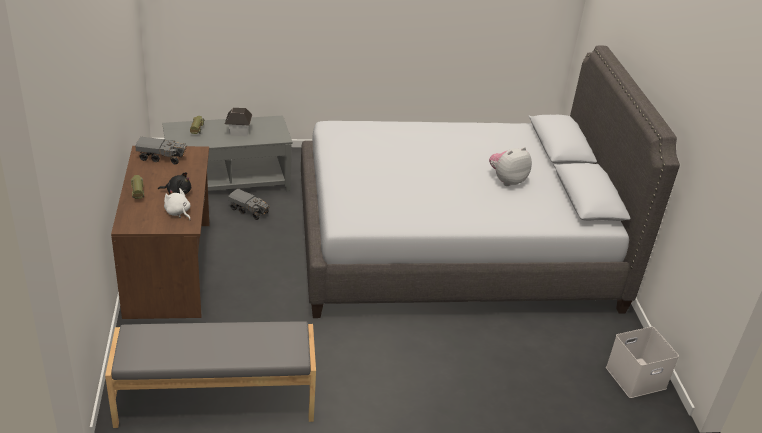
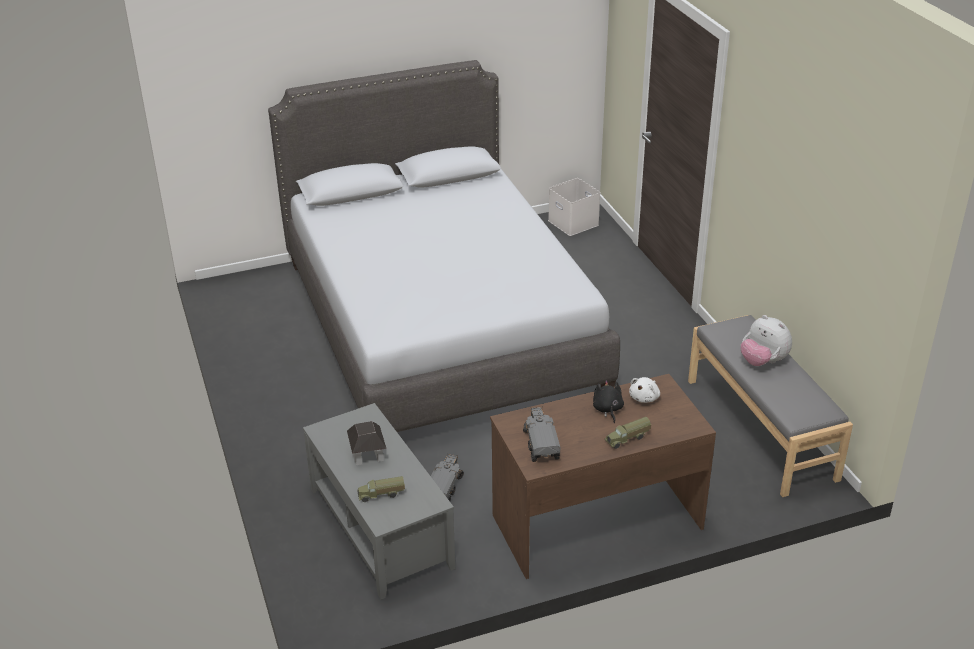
camera: 100 degrees left, 0 degrees up
(507, 180) = (441, 216): plush toy -> plush toy (763, 361)

